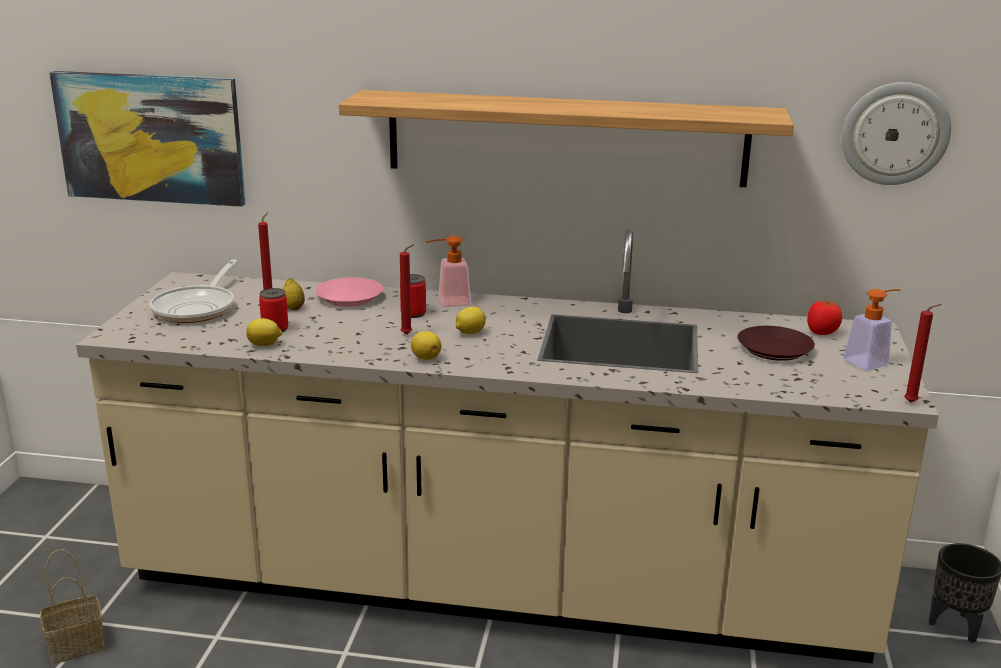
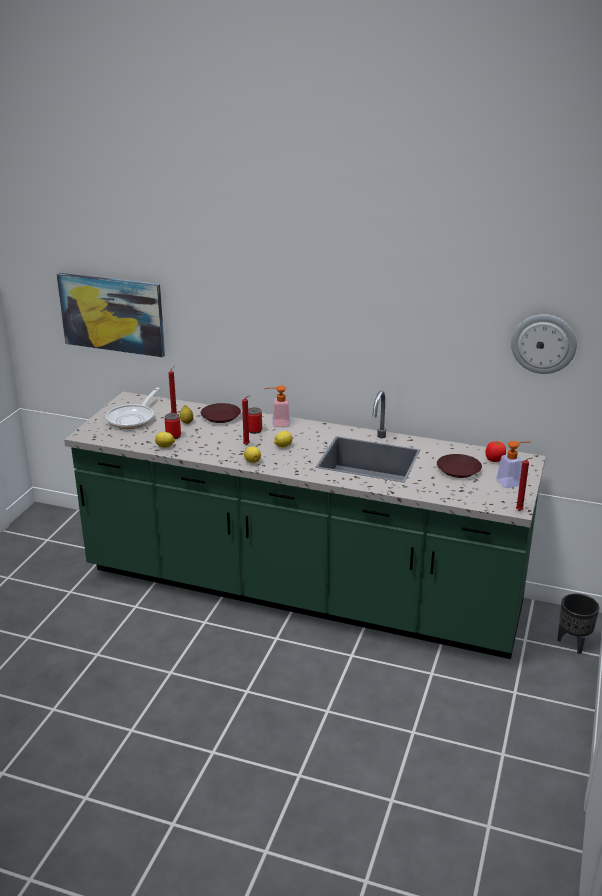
camera: 10 degrees right, 5 degrees up
(74, 646) = (59, 604): basket -> none
(350, 297) = (221, 416): pink plate -> brown plate
(497, 584) = (301, 592): beige counter -> green counter
(566, 138) = (349, 331): shelf -> none

